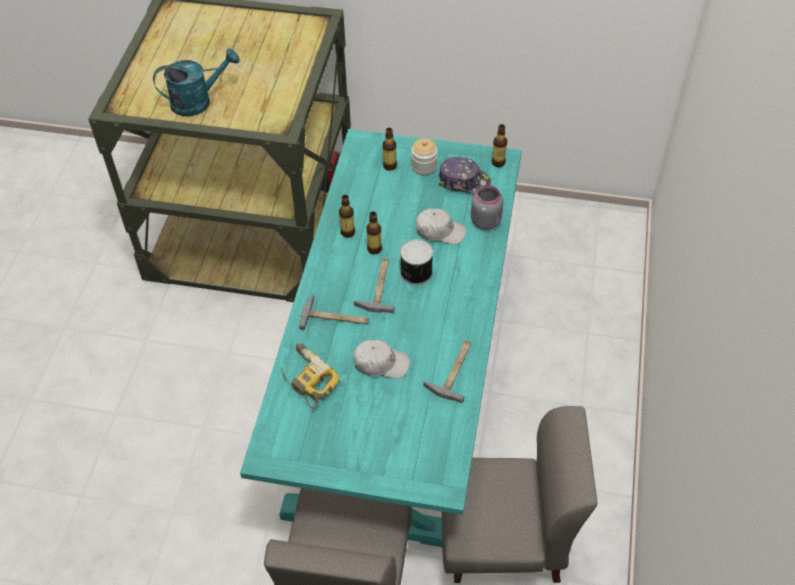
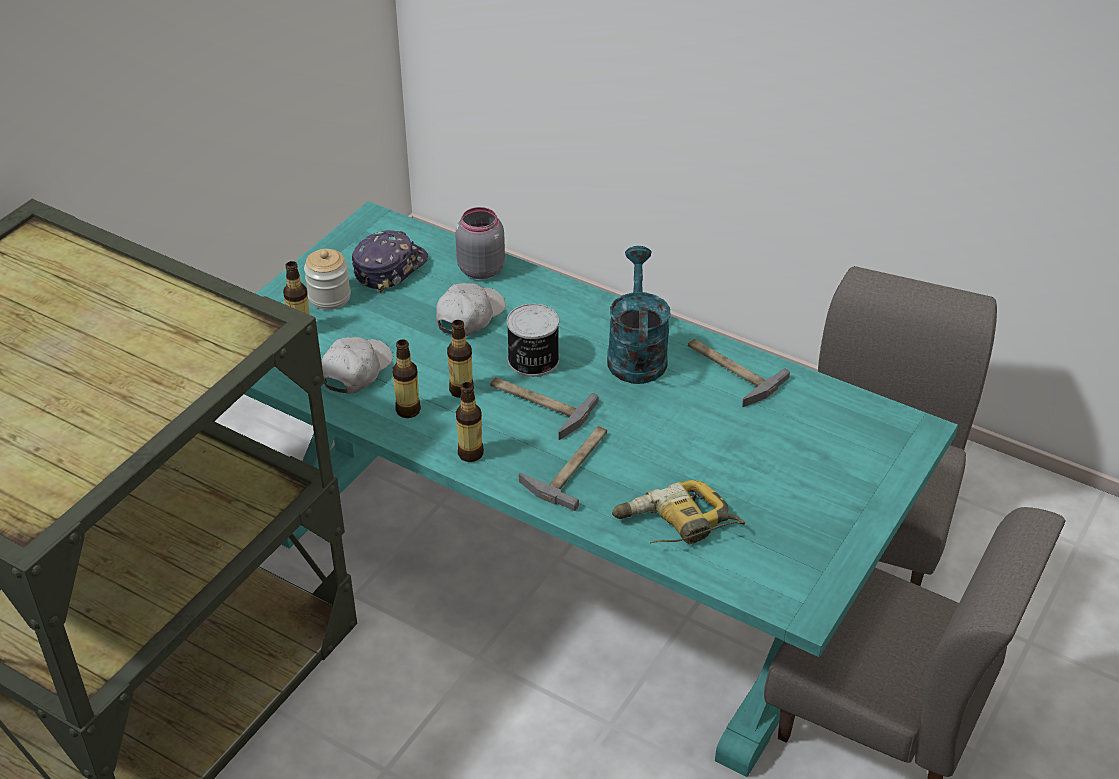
camera: 70 degrees left, 10 degrees down
(198, 101) = (107, 411): turquoise watering can -> turquoise watering can (636, 353)
(380, 363) = (683, 439): white cap -> white cap (356, 371)
(498, 162) = (377, 227): bottle -> bottle (470, 453)

